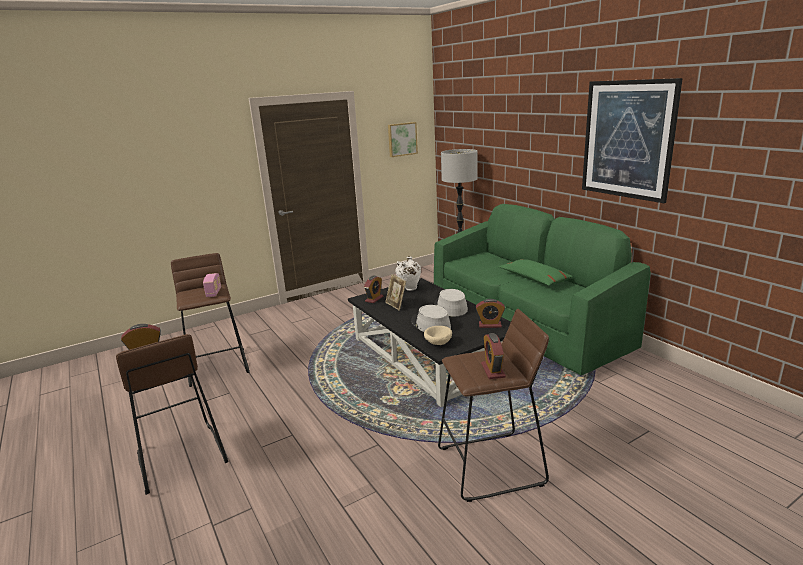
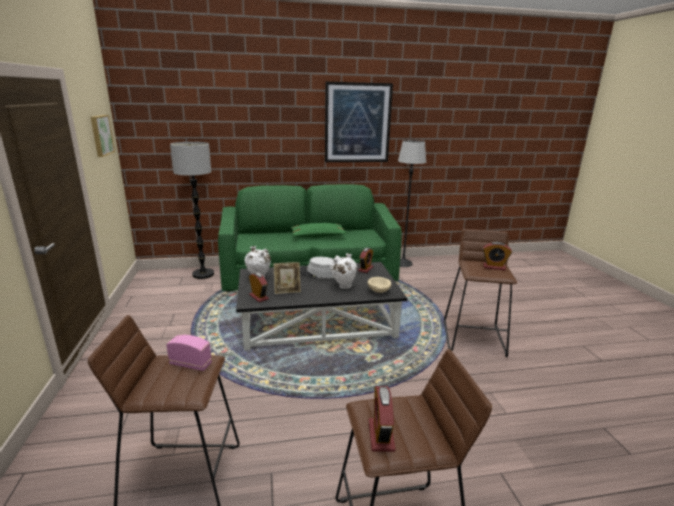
camera: 70 degrees left, 0 degrees up
(430, 324) = (343, 286): grey hat -> white vase
(658, 370) = (403, 263): none -> floor lamp

